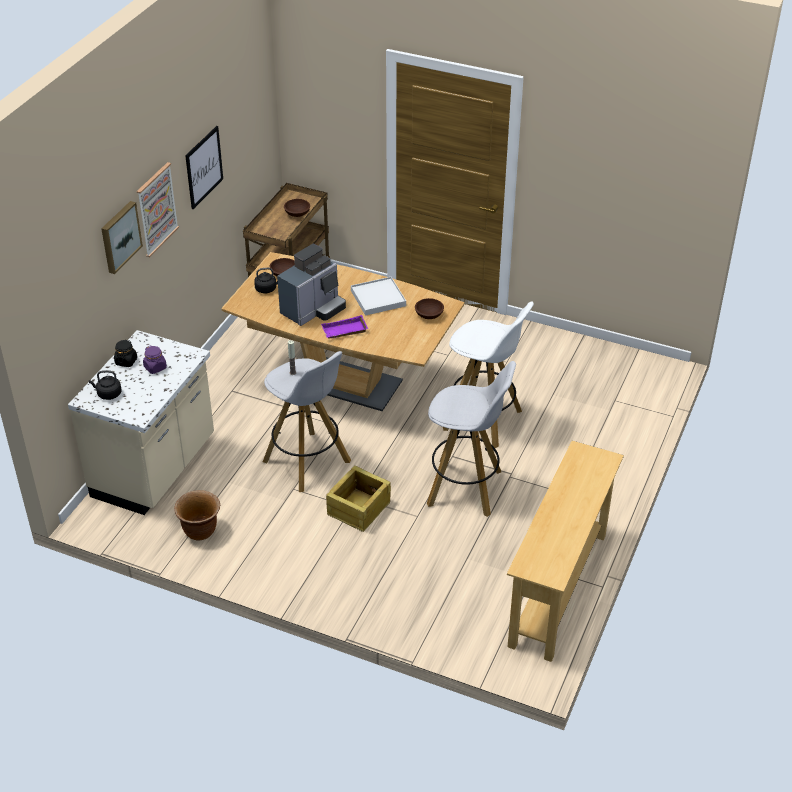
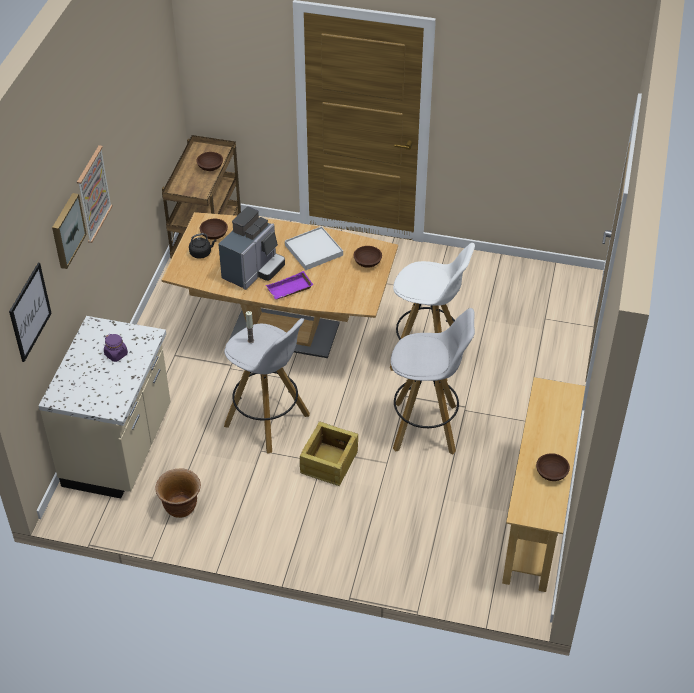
camera: 10 degrees left, 5 degrees up
(108, 394) = (76, 389): black kettle -> none
(126, 361) = (85, 351): black jar -> none
(204, 167) = (126, 140): picture -> picture (30, 312)
(566, 533) = (551, 473): none -> brown bowl

